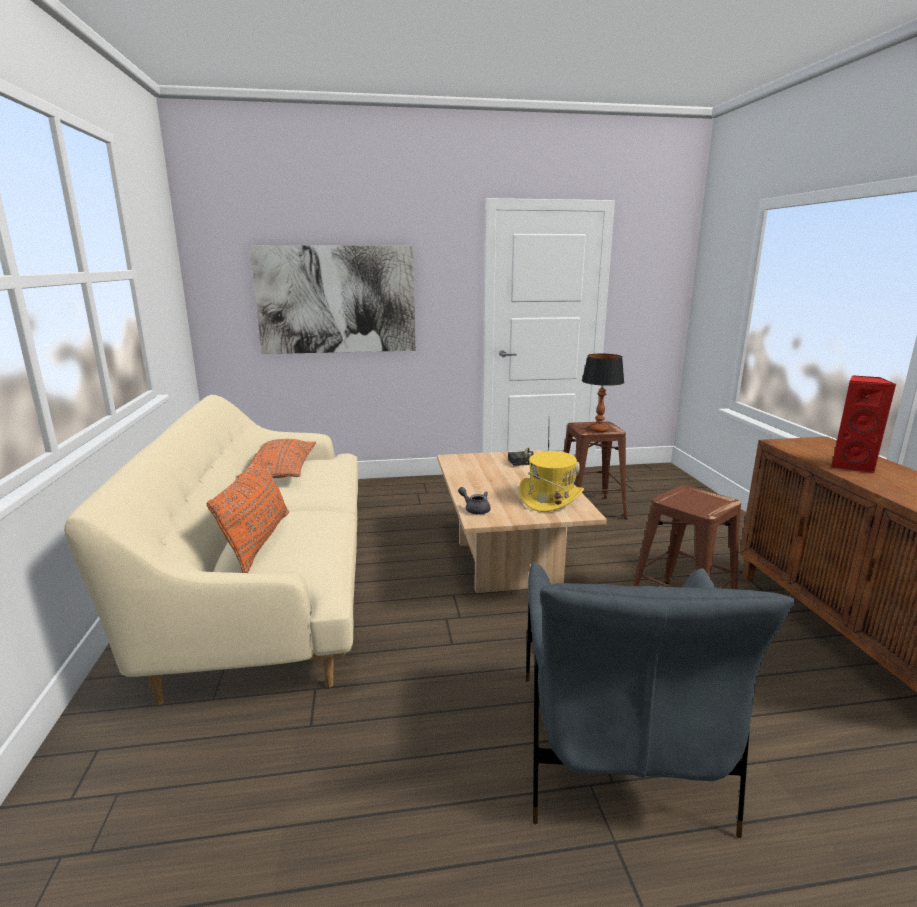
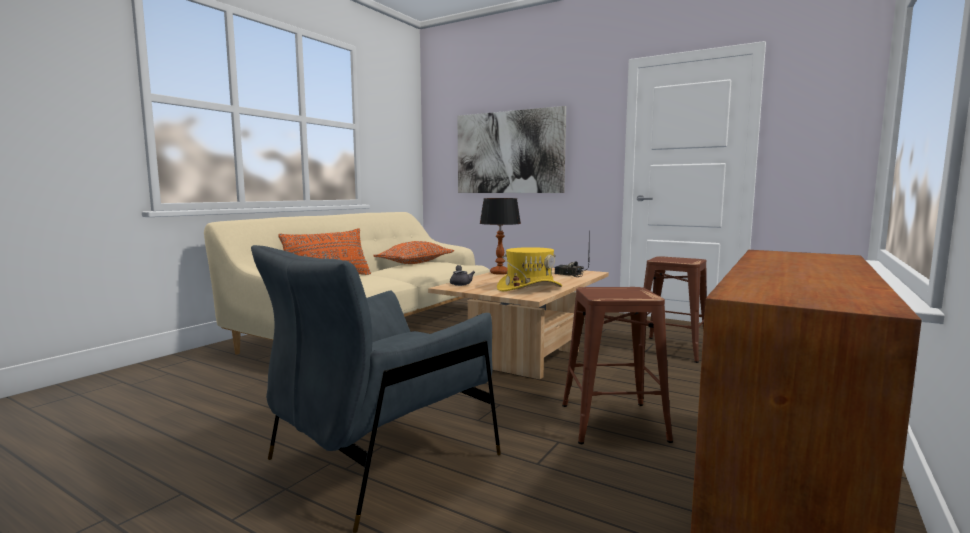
camera: 40 degrees right, 10 degrees down
(599, 430) = (674, 261): table lamp -> table lamp (500, 273)
(850, 465) = (787, 263): red speaker -> none

